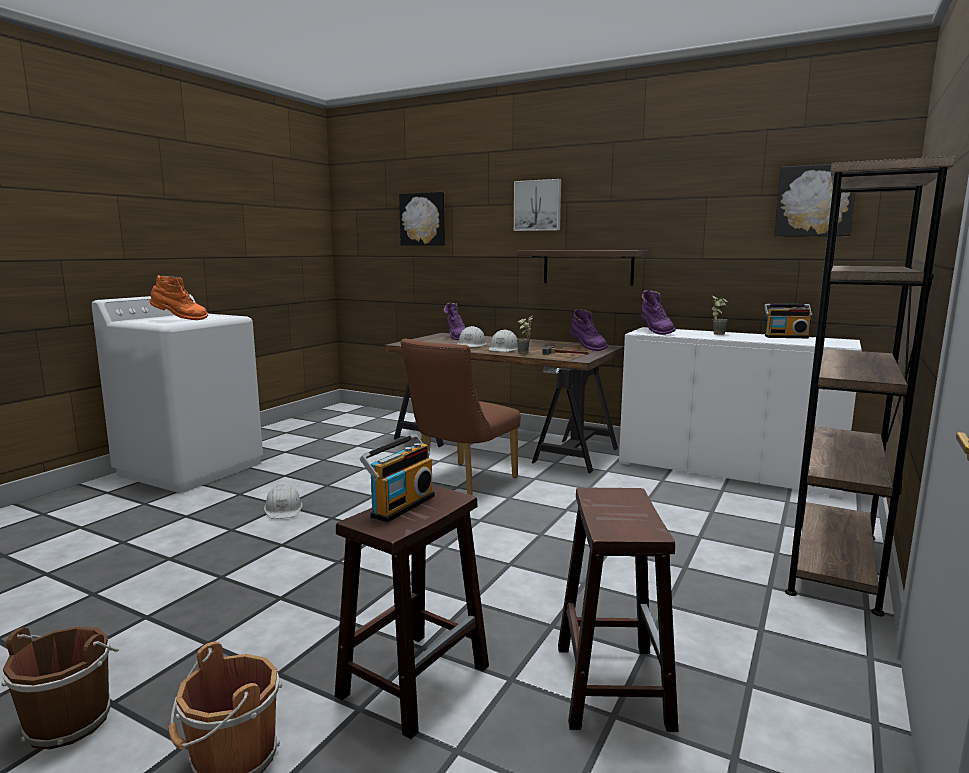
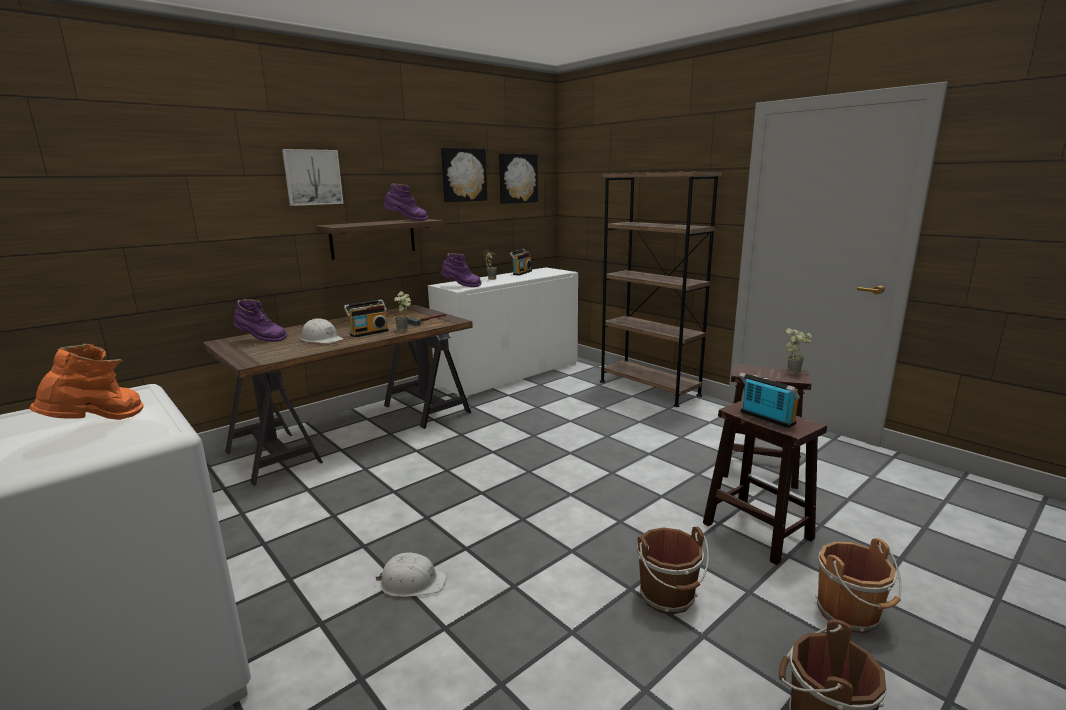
camera: 70 degrees left, 5 degrees up
(267, 620) = (668, 597): none -> brown bucket
(423, 219) = (138, 193): picture -> picture (463, 175)
(461, 483) = (440, 466): brown chair -> none
(504, 349) = (368, 333): white hard hat -> radio
(586, 348) = (409, 313): purple boot -> purple boot (406, 220)
(648, 529) = (795, 372): none -> potted plant

